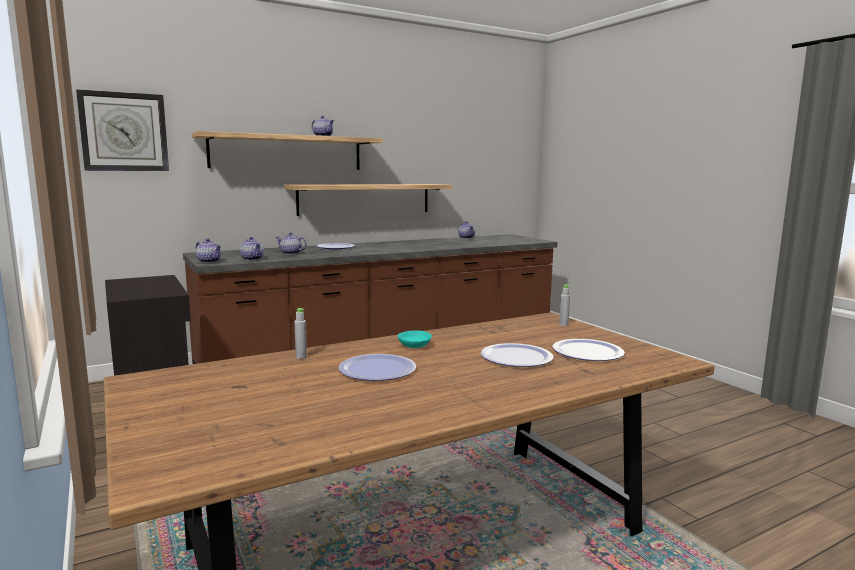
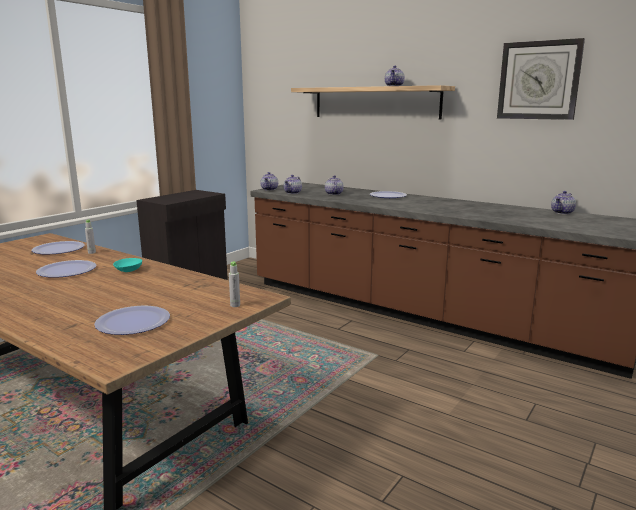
camera: 65 degrees right, 5 degrees up
(124, 132) = (273, 90): wall clock -> wall clock (538, 80)
(365, 199) = (446, 151): shelf -> none
(516, 357) = (107, 300): plate -> plate (59, 249)

